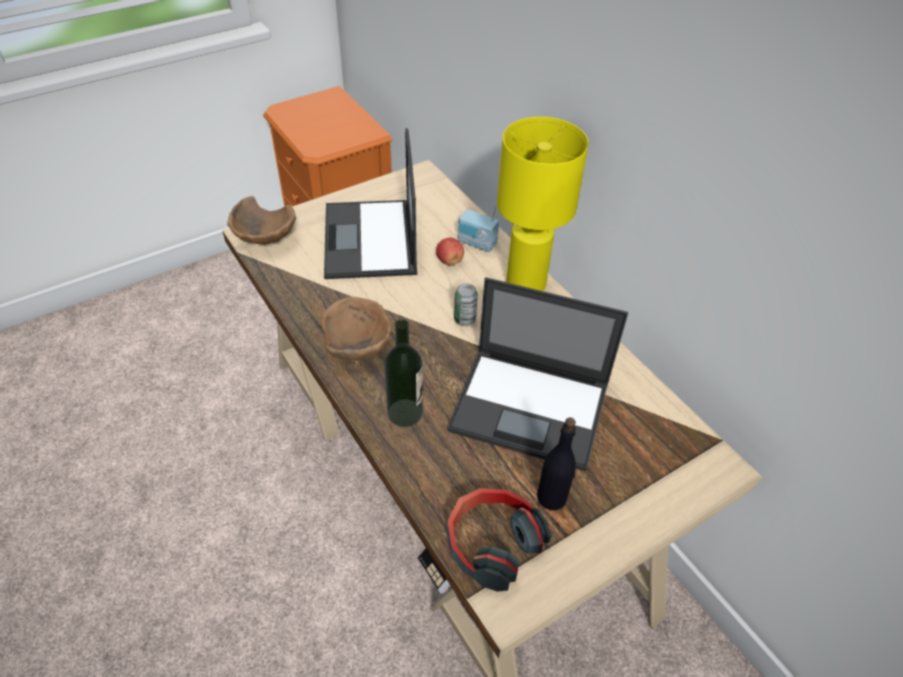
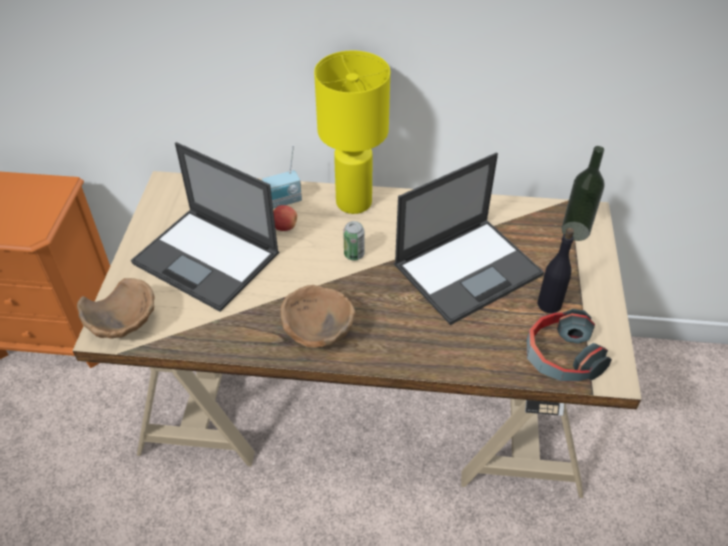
camera: 50 degrees left, 0 degrees up
(405, 412) = (411, 339): bottle -> bottle (575, 231)

